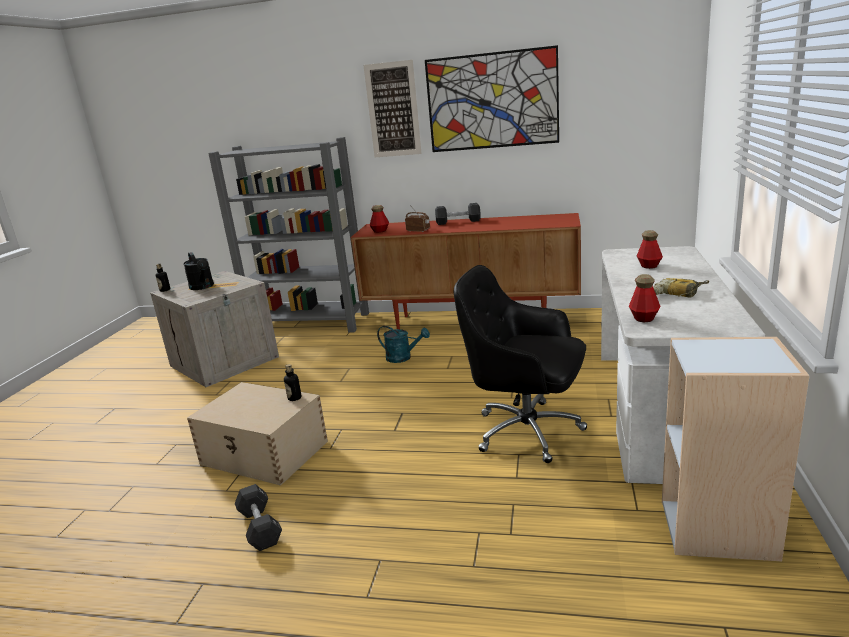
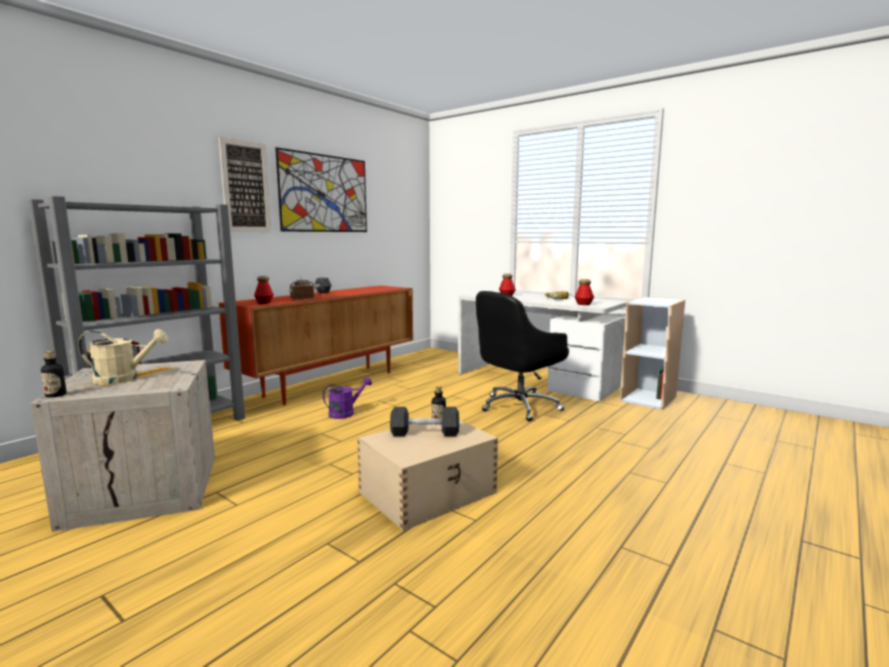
camera: 65 degrees left, 10 degrees down
(203, 287) = (124, 379): black watering can -> beige watering can
(260, 527) = (555, 510): black dumbbell -> black dumbbell (425, 433)
(403, 358) = (345, 413): turquoise watering can -> purple watering can

